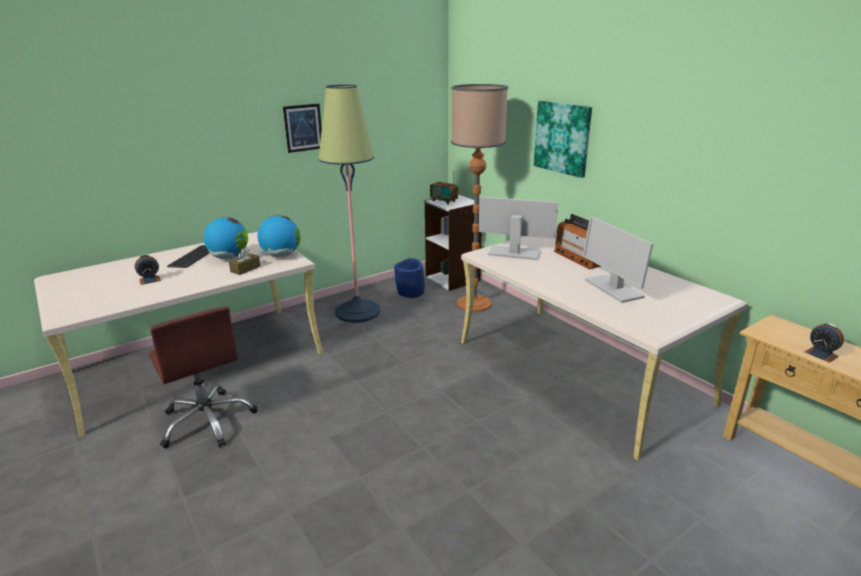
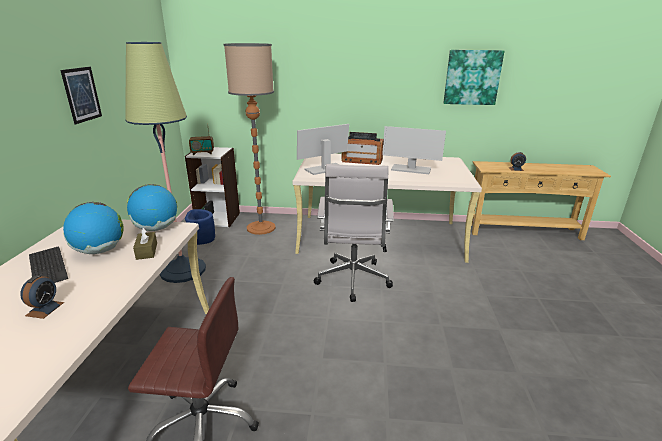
camera: 50 degrees left, 0 degrees up
(464, 397) = (352, 281): none -> white office chair
(562, 138) = (310, 81): picture -> picture (472, 77)

